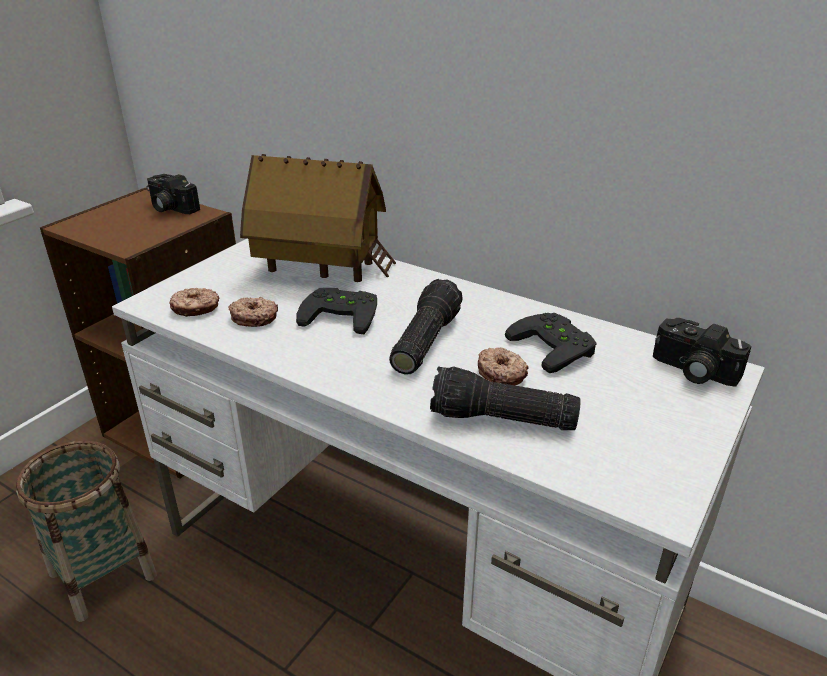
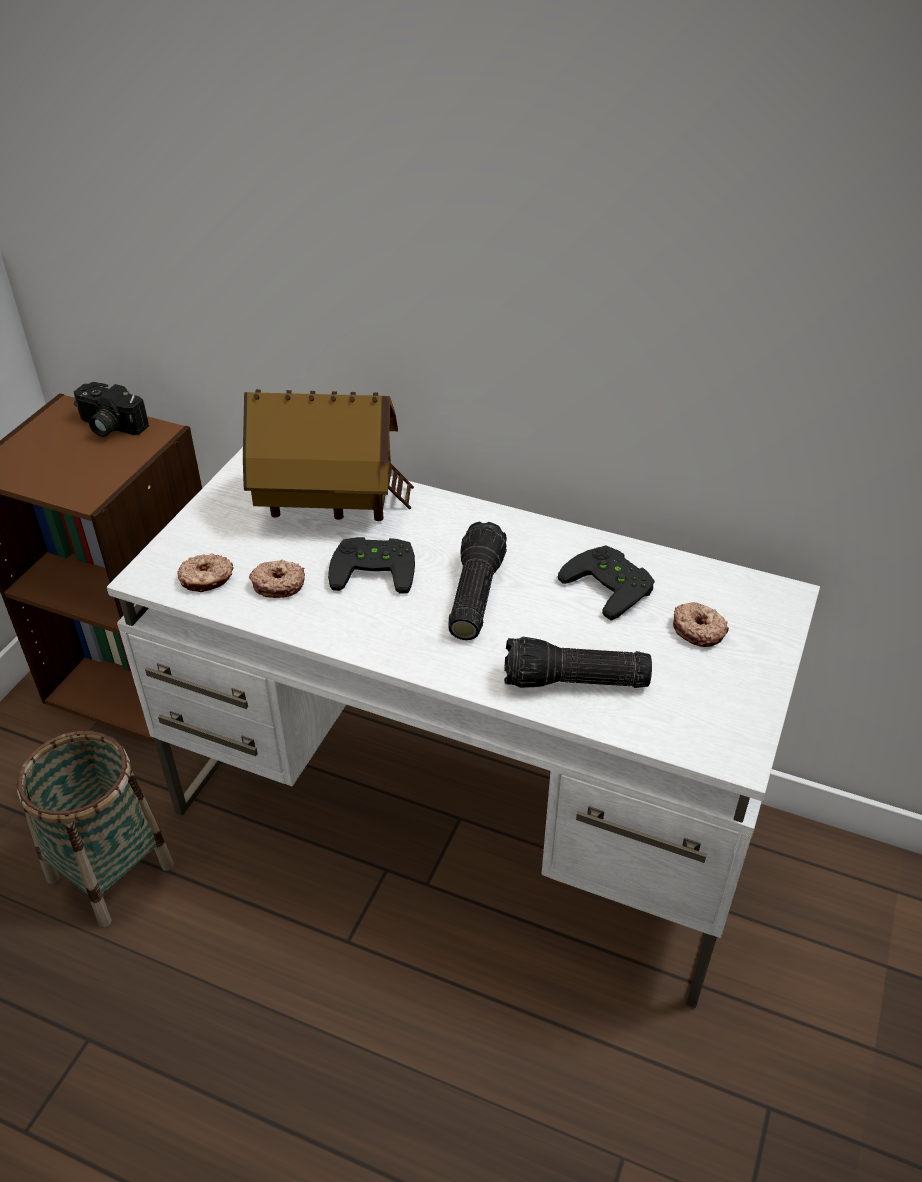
camera: 10 degrees left, 10 degrees up
(501, 373) = (563, 626): donut -> donut (698, 630)
(692, 371) = (751, 600): camera -> none

